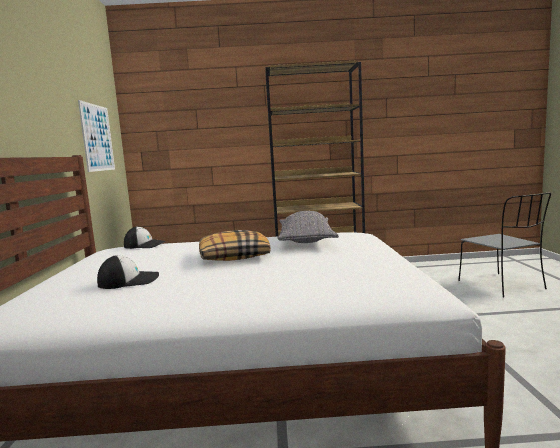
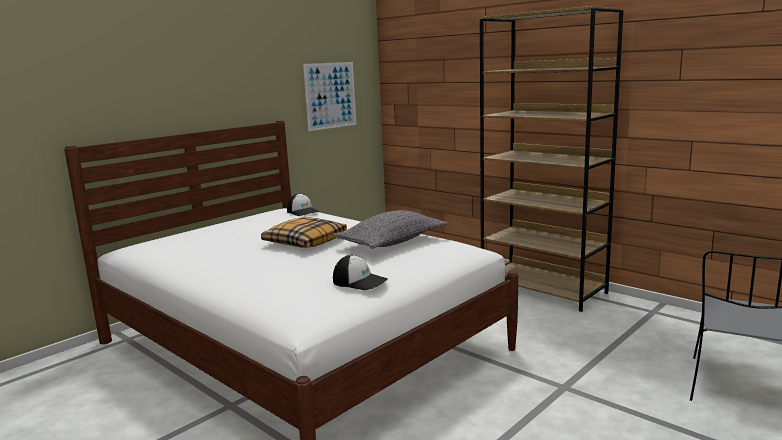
camera: 45 degrees right, 5 degrees up
(129, 281) = (213, 243): cap -> cap (360, 281)

